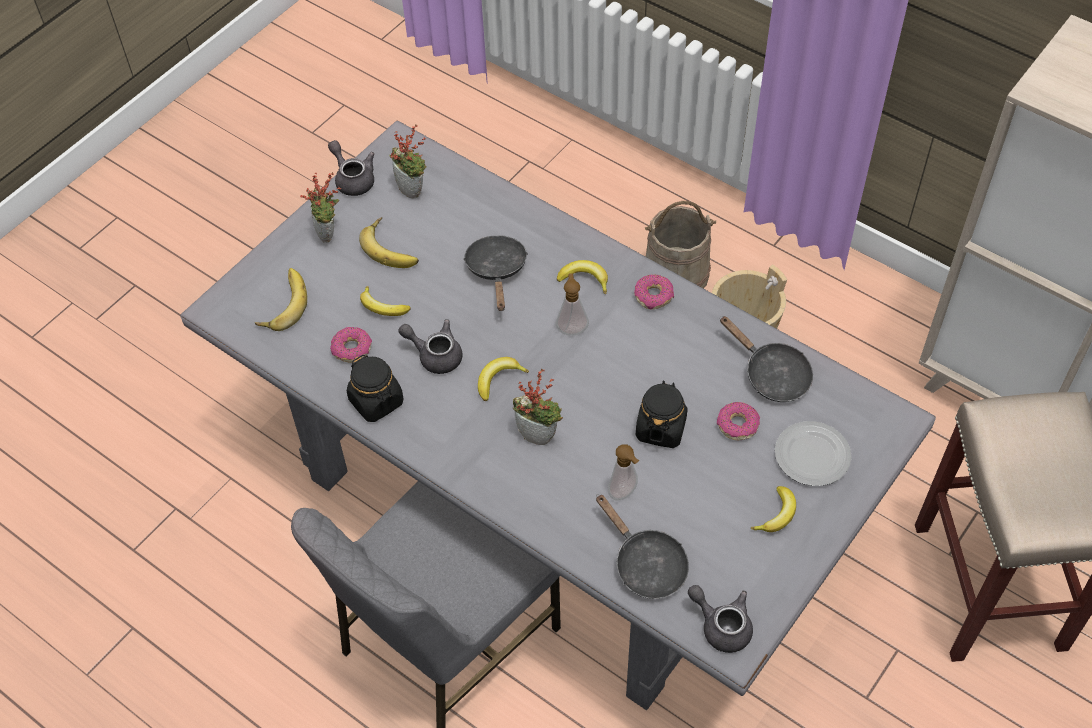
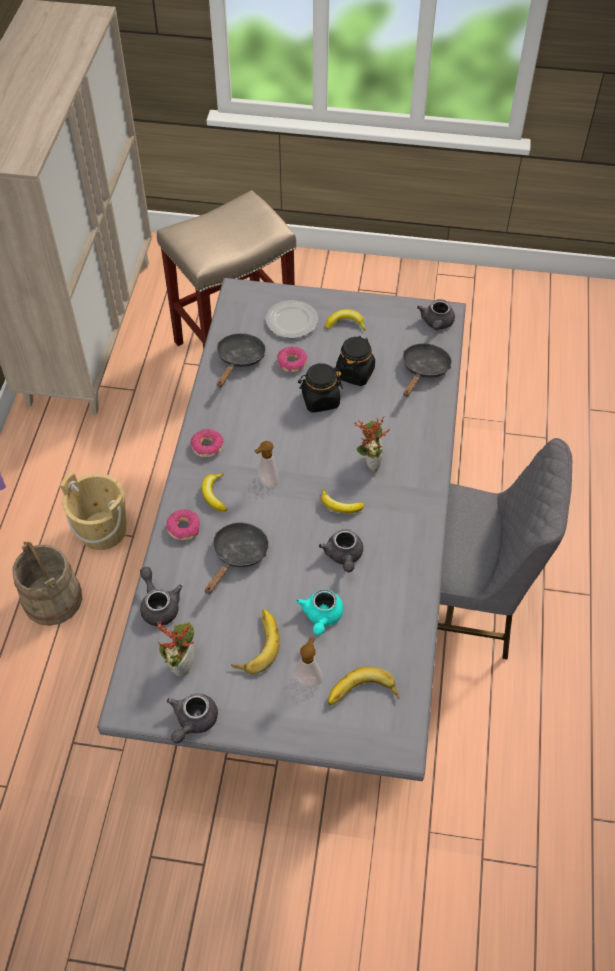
camera: 120 degrees left, 0 degrees up
(329, 234) = (268, 703): potted plant -> none
(352, 349) = (374, 615): donut -> donut (184, 528)
(376, 401) = (409, 573): black jar -> black jar (355, 373)
(382, 307) = (321, 616): banana -> turquoise teapot
(484, 194) = (159, 605): none -> grey teapot
(497, 270) = (238, 555): black frying pan -> black frying pan turned 150 degrees clockwise
(624, 493) = (382, 399): soap dispenser -> soap dispenser (308, 678)

